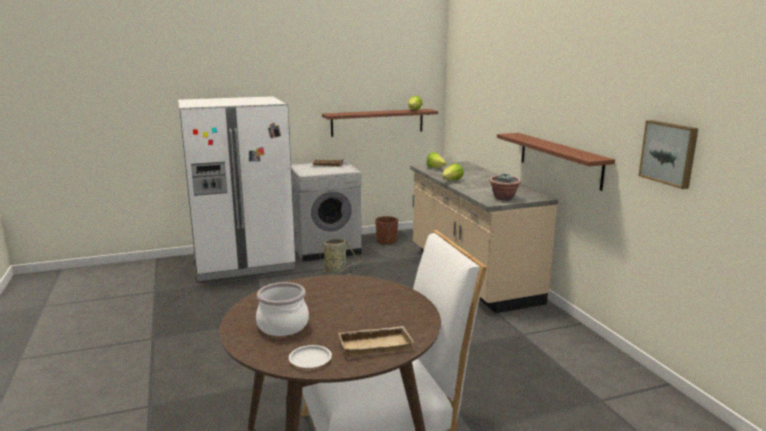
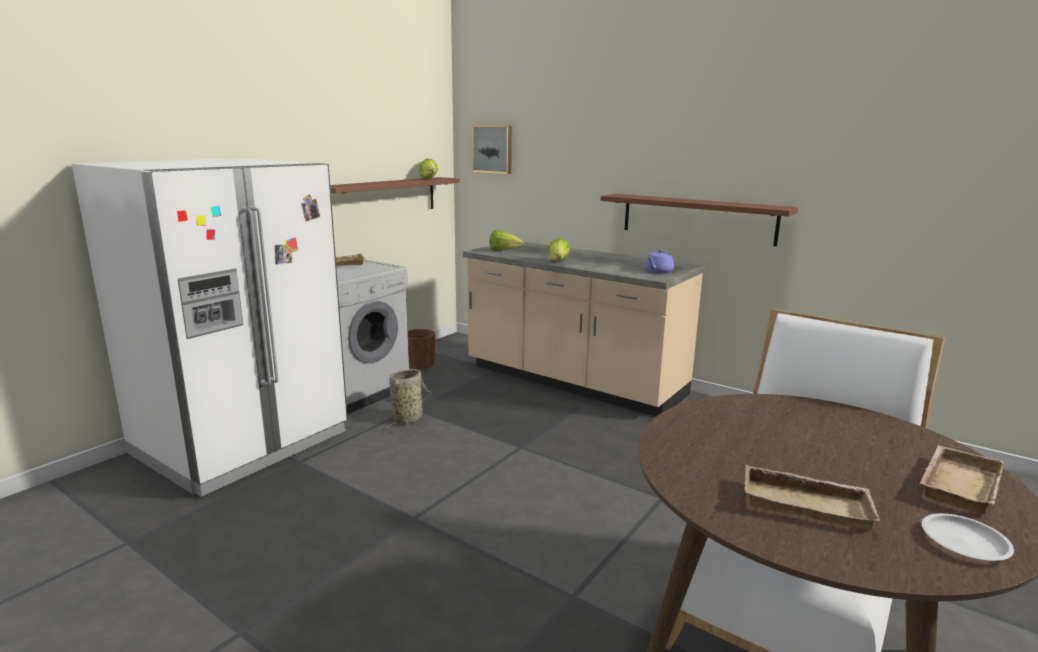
camera: 35 degrees left, 0 degrees up
(283, 325) = (807, 503): cooking pot -> beige tray
(504, 198) = (658, 272): potted plant -> purple teapot
(669, 153) = (888, 190): picture -> picture (493, 149)

